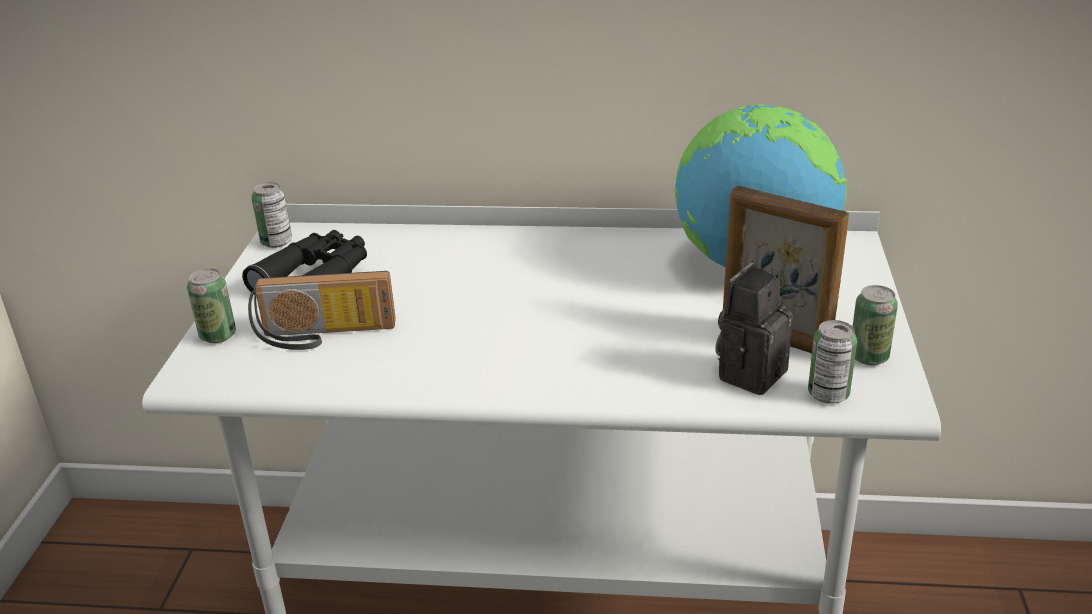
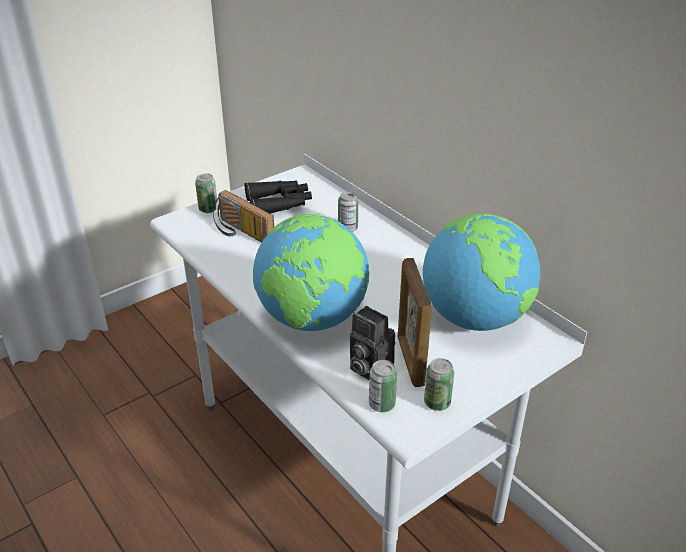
camera: 45 degrees right, 5 degrees up
(276, 242) = (292, 177): can -> can (348, 228)
(600, 367) = (312, 319): none -> globe
(750, 372) = (368, 368): camera -> camera turned 135 degrees counterclockwise

